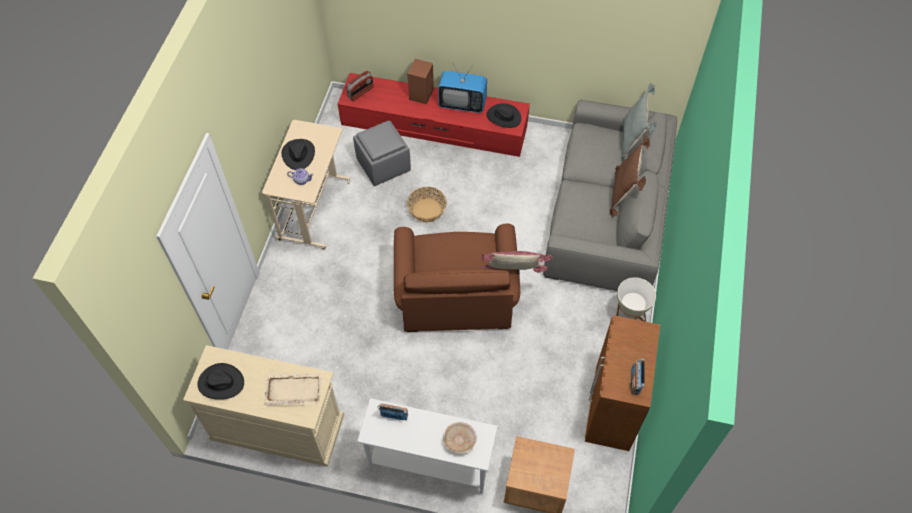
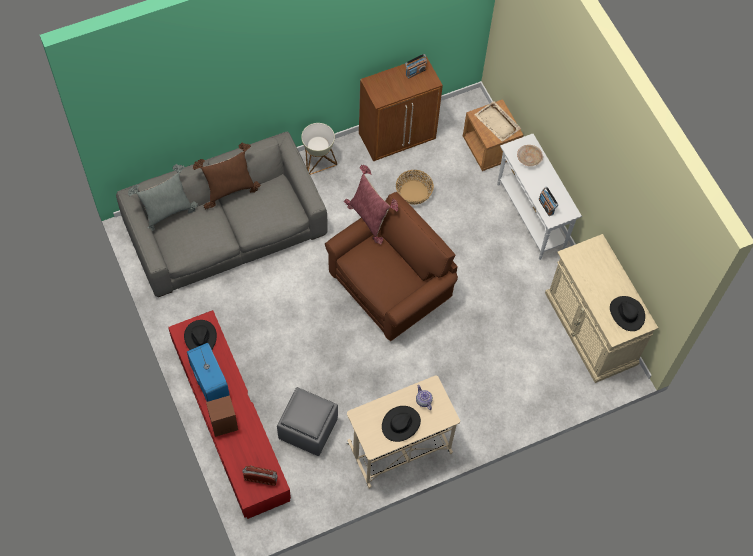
camera: 130 degrees left, 5 degrees up
(293, 390) = (591, 266): beige tray -> beige tray (497, 123)
(427, 210) = (328, 360): basket -> basket (413, 192)

